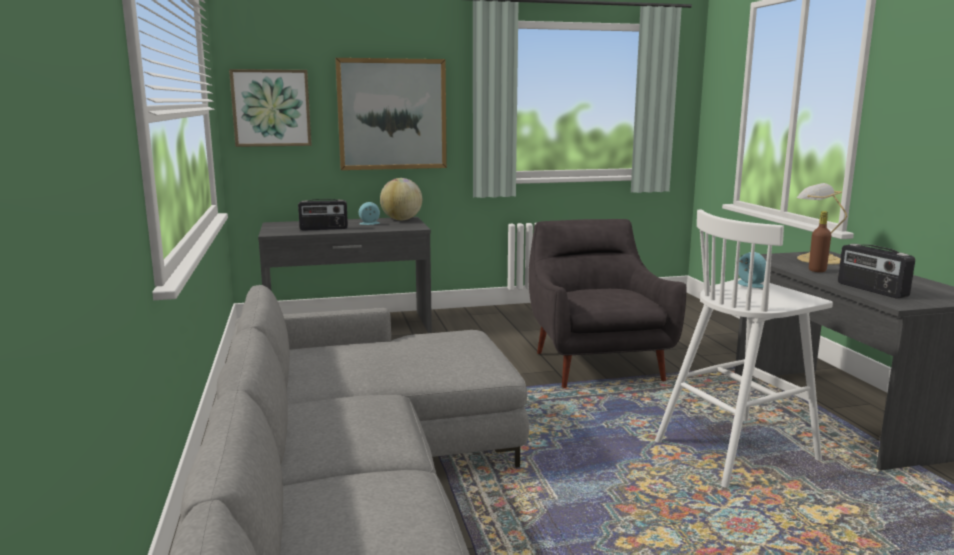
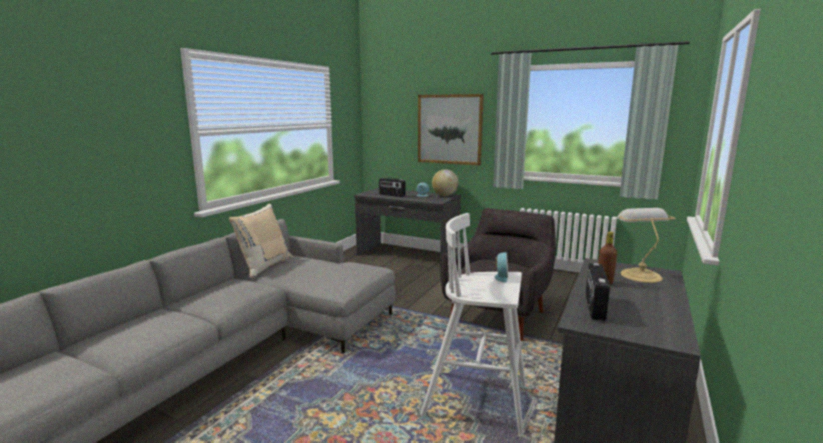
camera: 40 degrees right, 0 degrees up
(271, 108) = (386, 124): picture -> none
(294, 374) = (264, 266): none -> beige pillow

